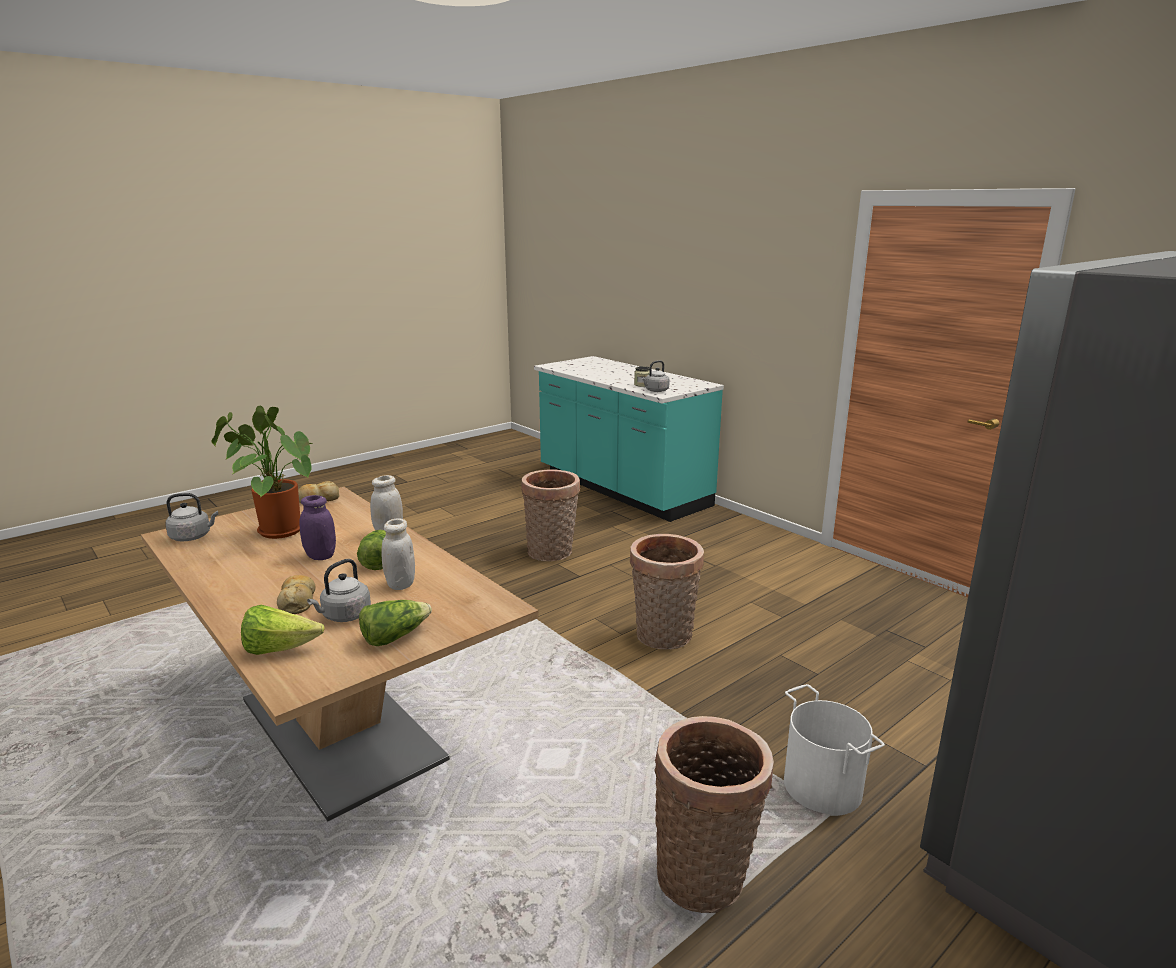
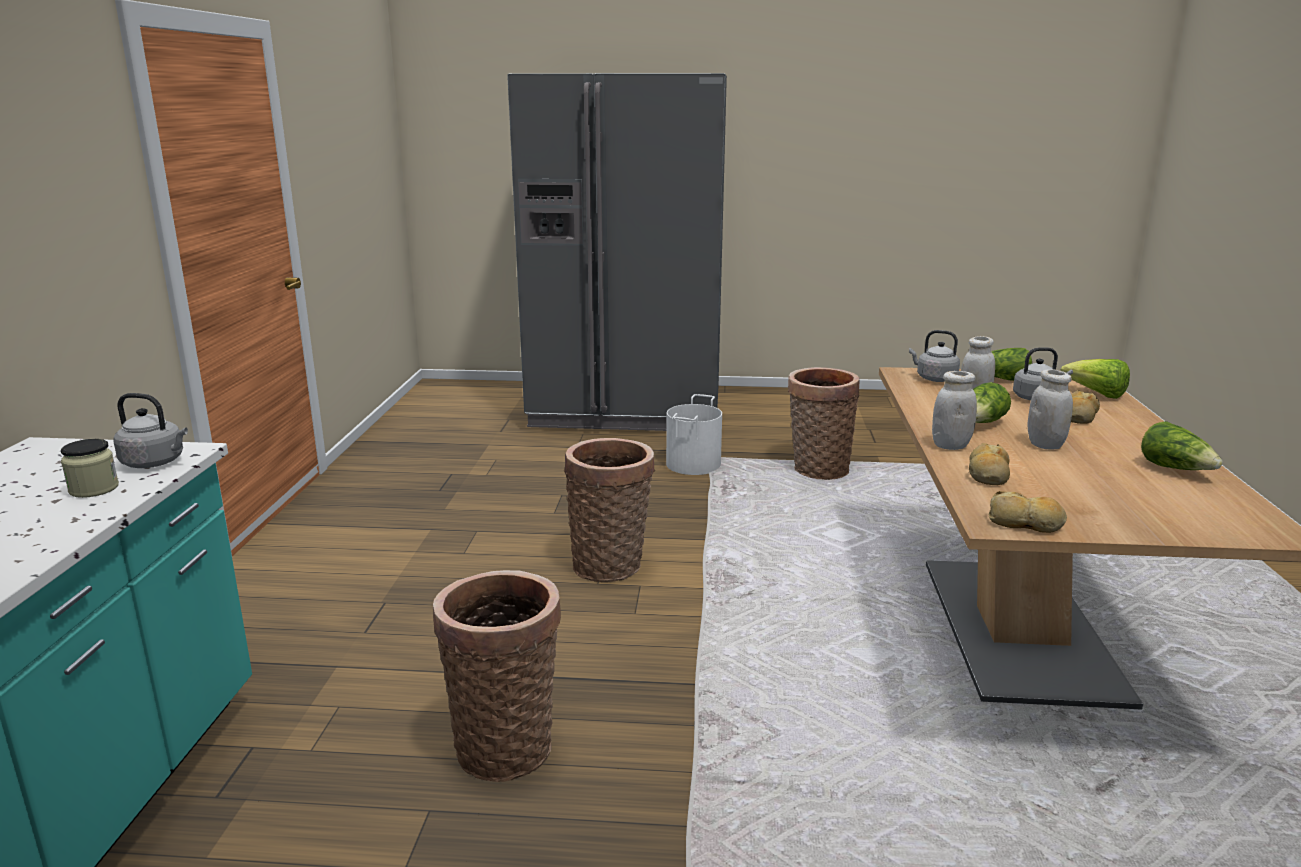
camera: 135 degrees left, 0 degrees up
(193, 537) = (1232, 518): grey kettle -> grey kettle (934, 378)
(218, 565) = (1176, 469): none -> lettuce
(276, 530) = (1100, 491): potted plant -> none
(320, 556) = (1045, 445): purple jar -> white jar
(351, 520) = (988, 474): none -> bread

